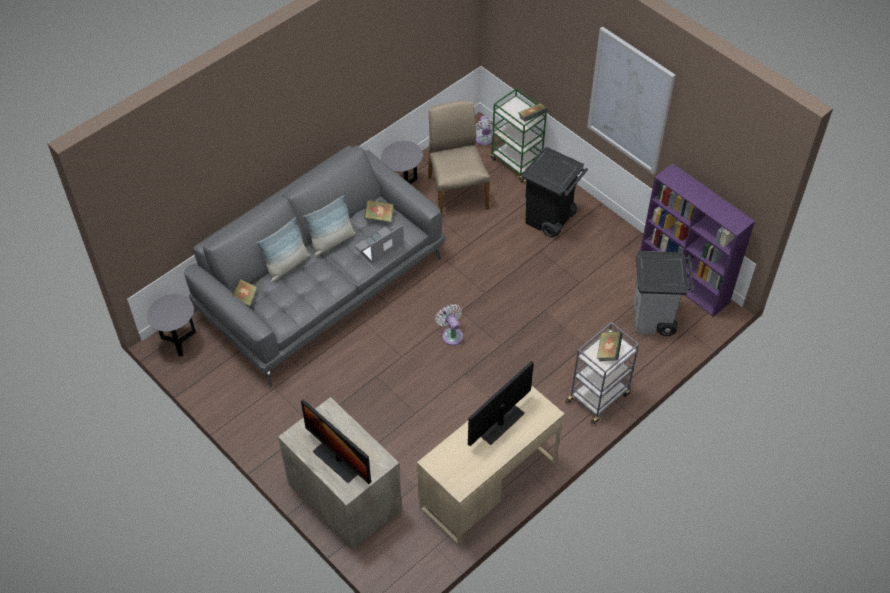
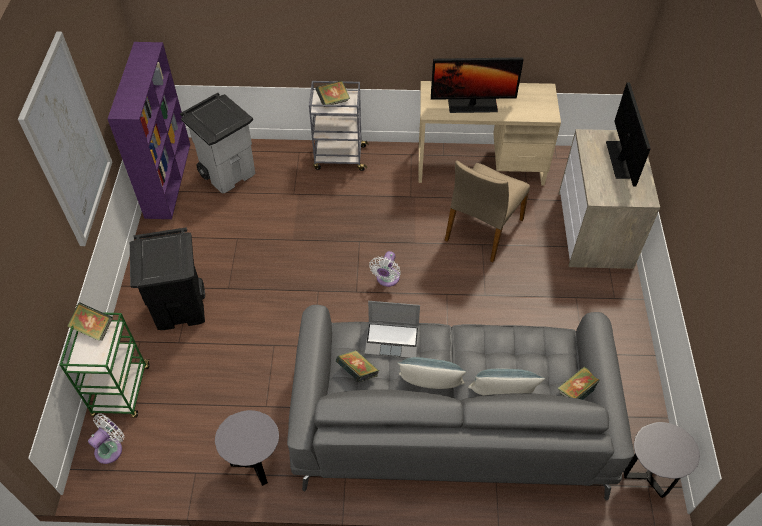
camera: 135 degrees left, 0 degrees up
(456, 192) = (215, 410): beige chair -> beige chair (482, 229)

